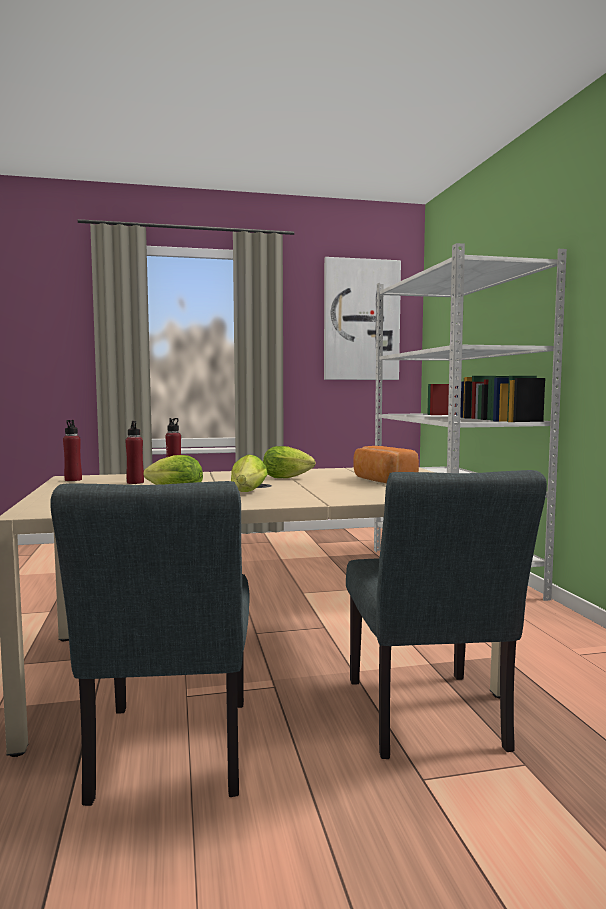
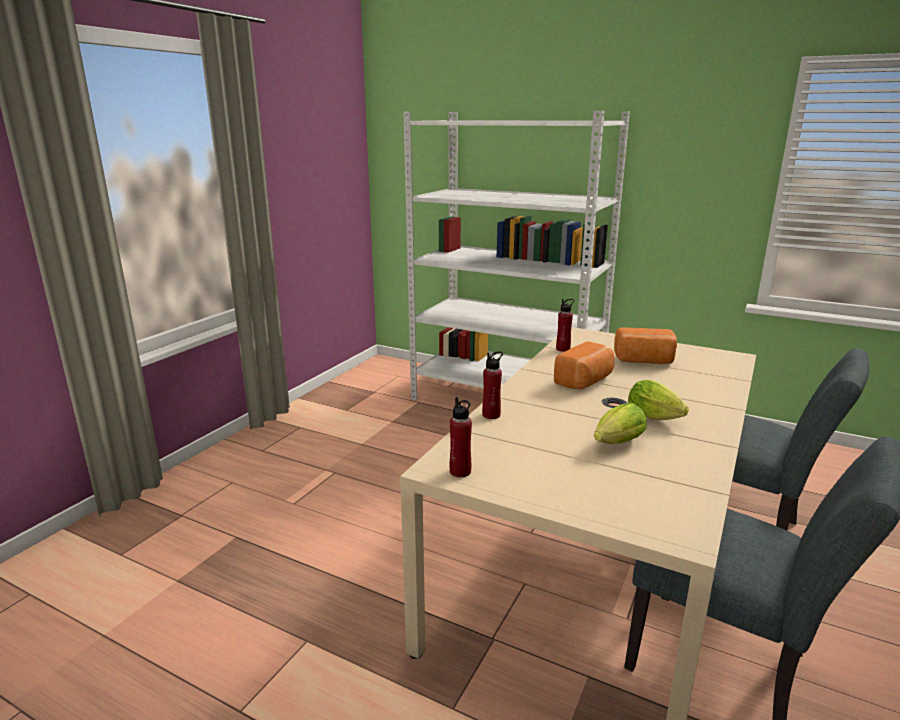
camera: 50 degrees left, 15 degrees up
(135, 482) = (528, 445): red bottle -> red bottle (563, 349)
(289, 478) = (585, 381): lettuce -> bread
(361, 320) = (322, 138): picture -> none

